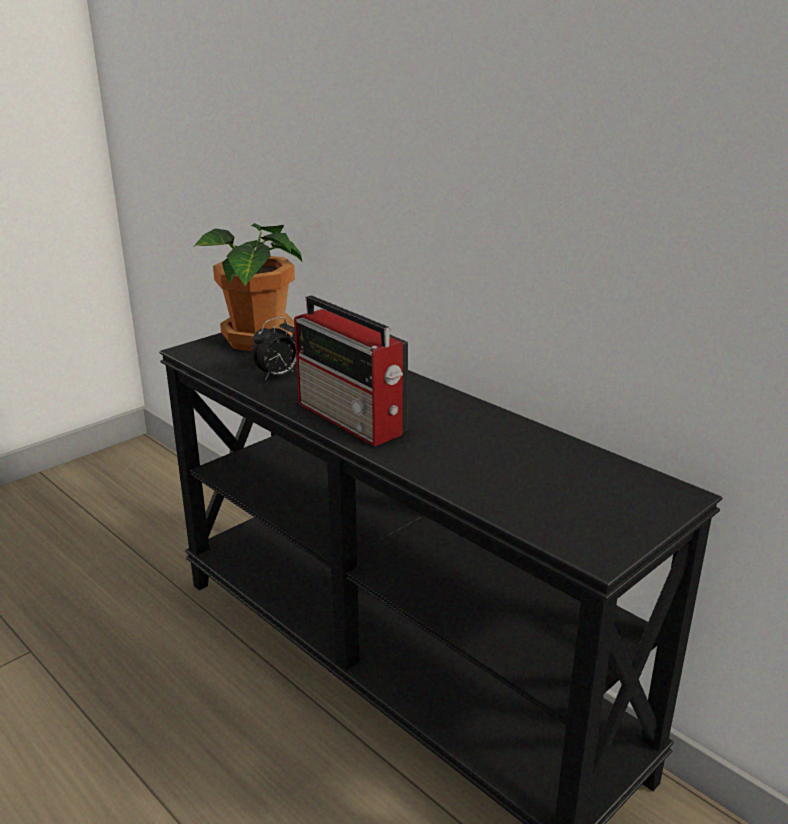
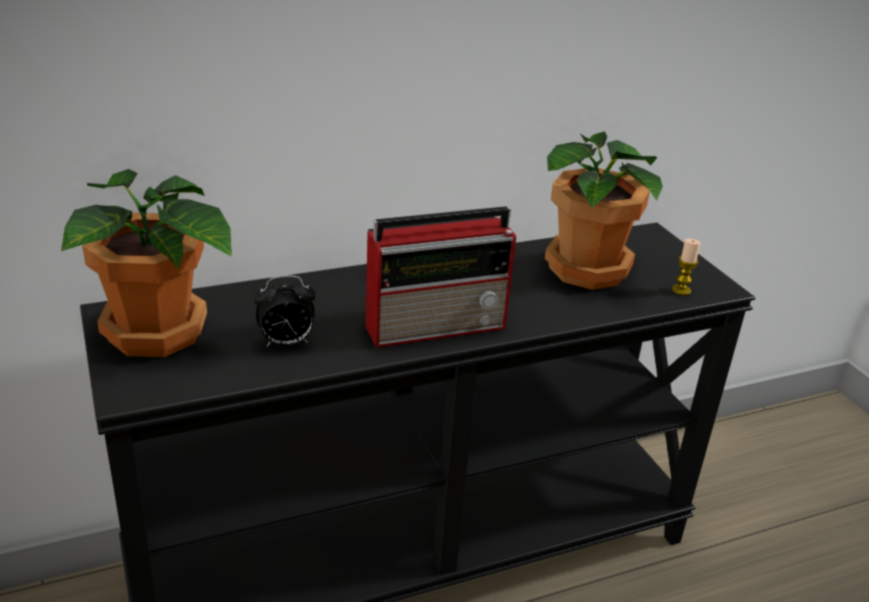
camera: 70 degrees left, 5 degrees up
(278, 375) = (286, 343): alarm clock -> alarm clock turned 90 degrees clockwise
(537, 470) = (591, 270): none -> potted plant
(557, 528) = (681, 290): none -> candle

